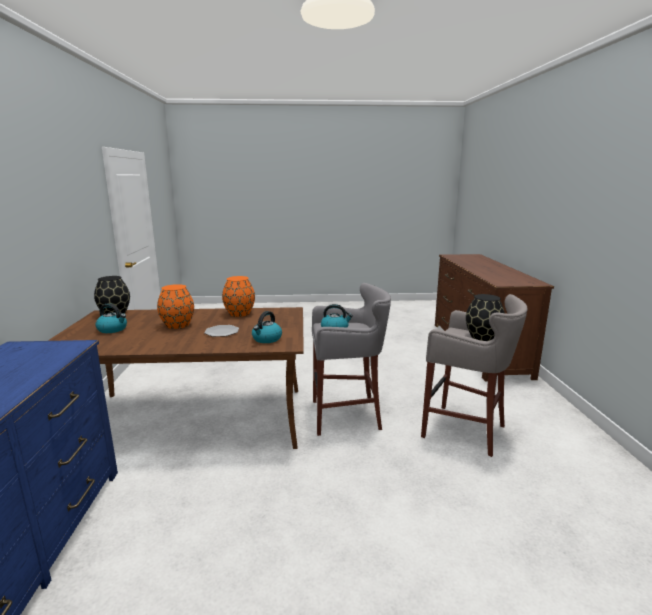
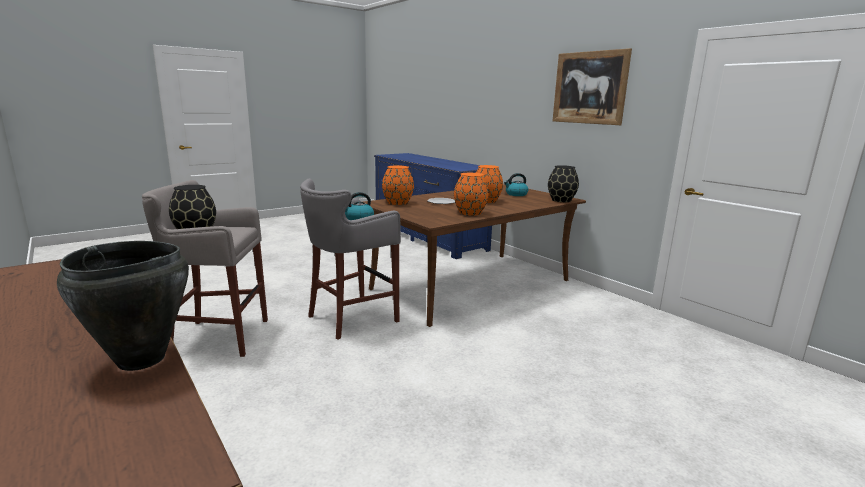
camera: 145 degrees right, 0 degrees up
(63, 194) = (589, 88): none -> picture
(266, 339) = (397, 203): kettle -> orange vase
(462, 262) = (141, 360): none -> black cooking pot

